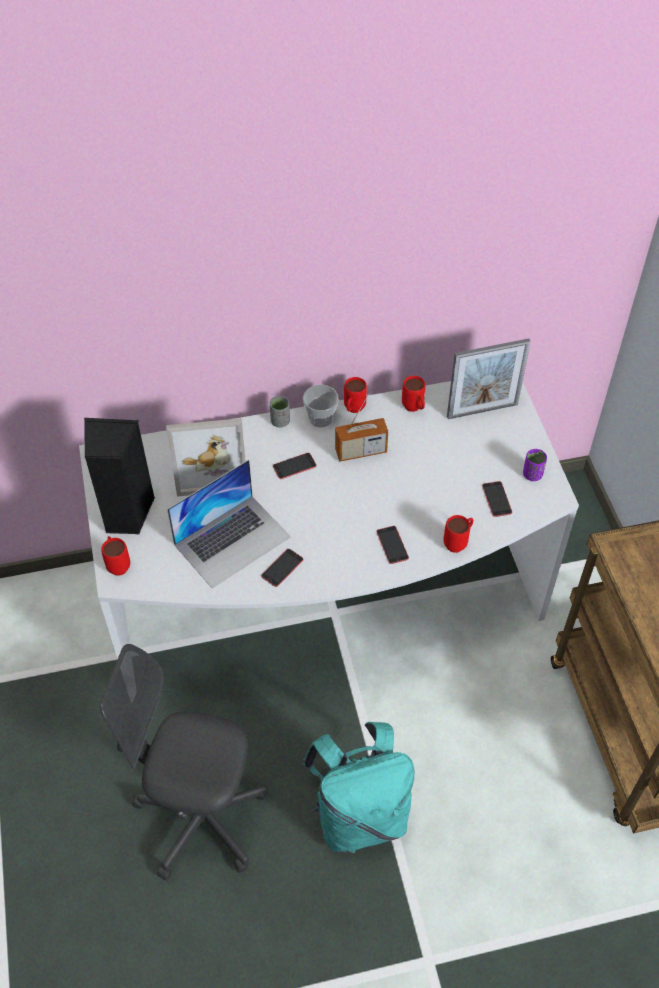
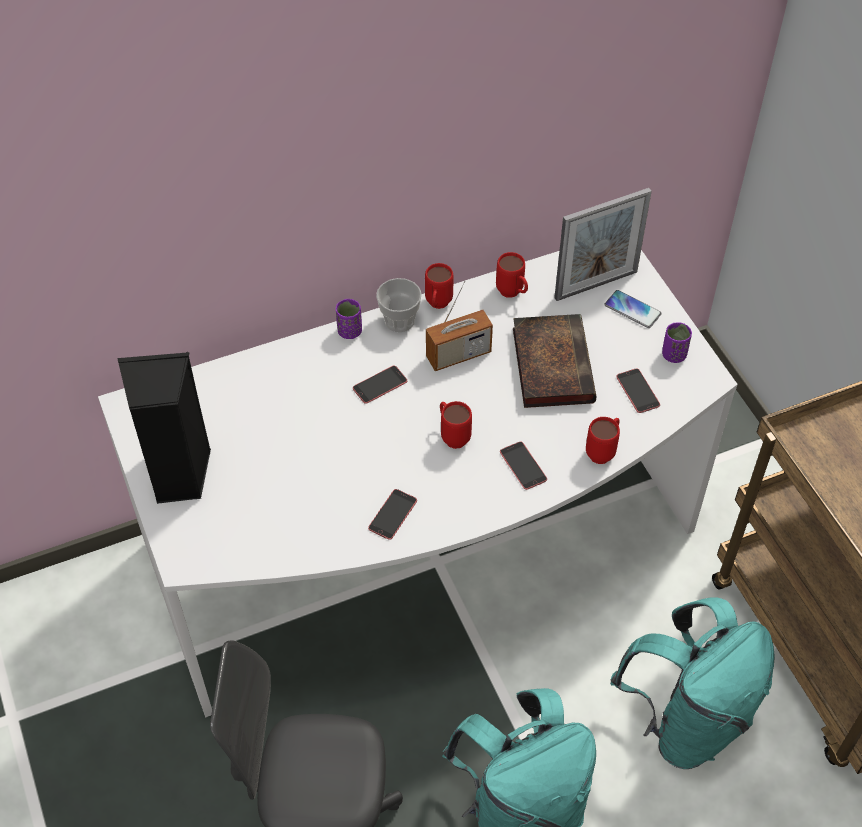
camera: 10 degrees left, 0 degrees up
(117, 564) = (181, 541): red mug -> red mug (452, 435)
(210, 466) = (274, 399): picture frame -> none
(232, 540) = (322, 489): laptop -> none
(280, 421) = (349, 331): grey cup -> purple cup
(432, 467) = (551, 363): none -> book
(506, 768) = (686, 719): none -> turquoise backpack
(507, 434) = (632, 310): none -> phone

